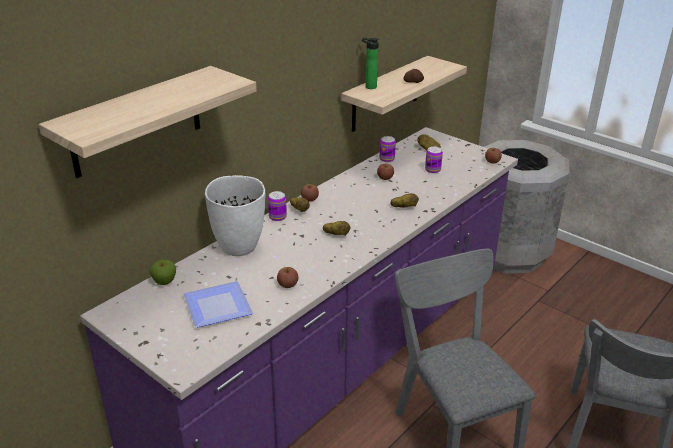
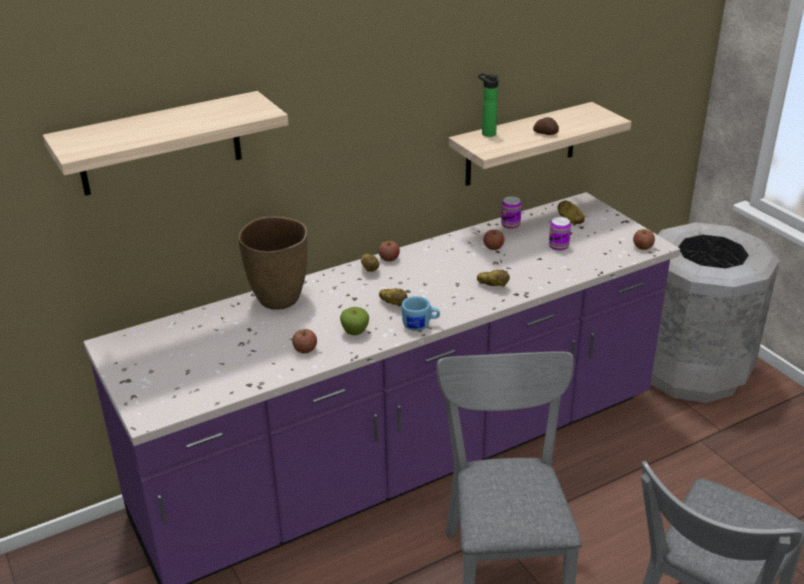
camera: 20 degrees right, 0 degrees up
(164, 282) = (182, 323): apple -> apple (355, 332)
(219, 305) = (221, 357): plate -> none
(239, 247) = (279, 300): white vase -> brown vase
(277, 217) = (340, 273): can -> none
(369, 248) = (420, 325): none -> blue mug

